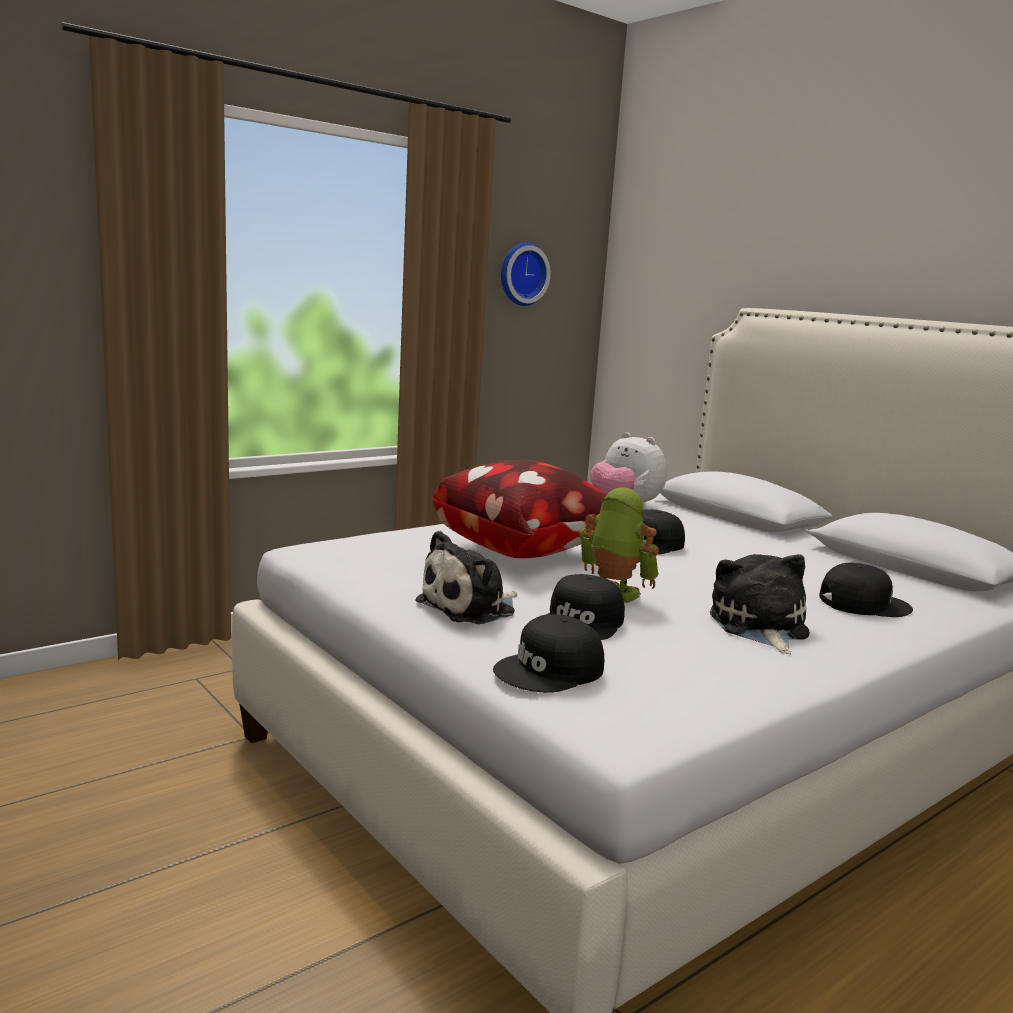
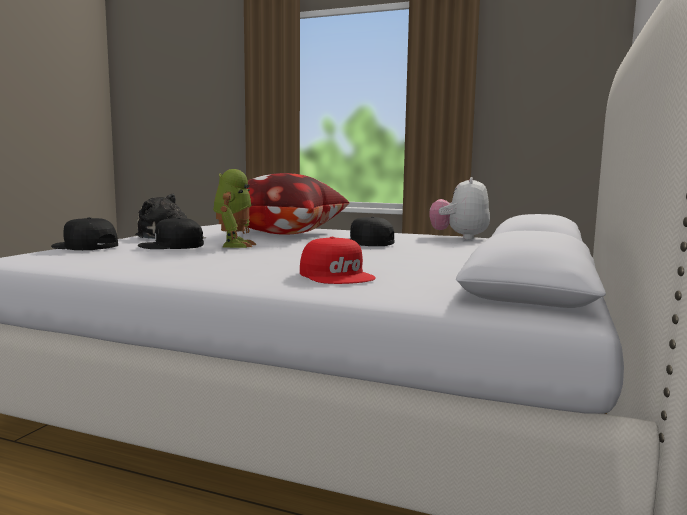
camera: 60 degrees right, 5 degrees down
(521, 274) = (526, 79): wall clock -> none
(759, 627) = (220, 263): plush toy -> none
(863, 603) = (338, 276): black cap -> red cap

